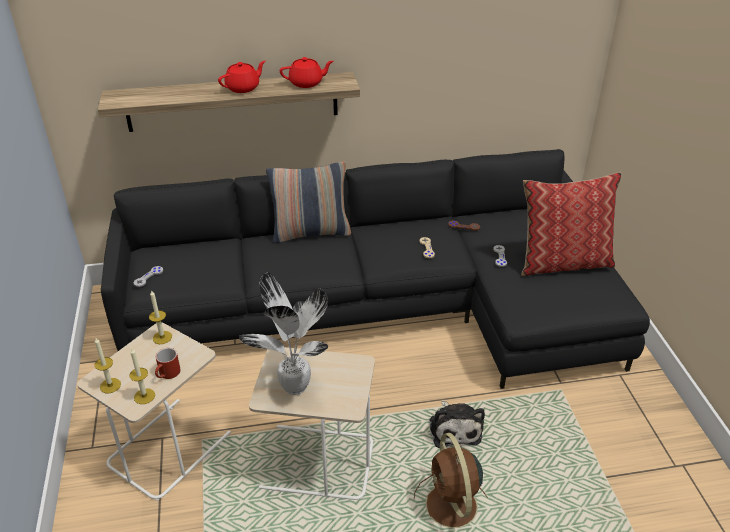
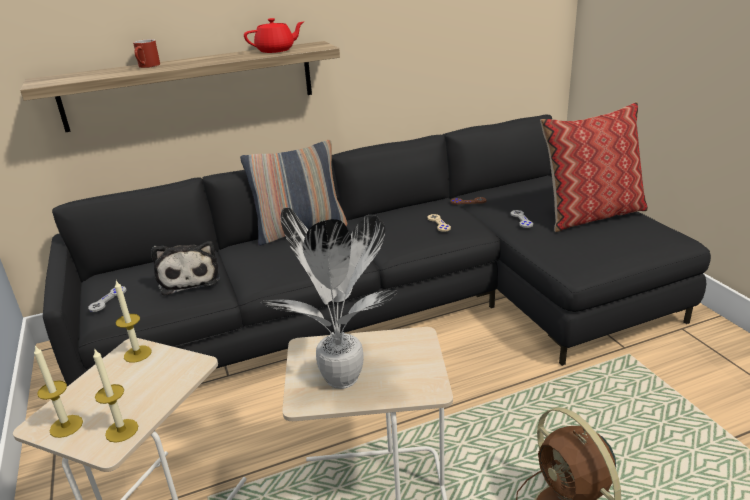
camera: 10 degrees left, 10 degrees down
(168, 374) = (153, 396): red mug -> red mug (148, 66)
(243, 88) = (203, 60): red teapot -> none
(454, 428) = (529, 418): plush toy -> plush toy (189, 278)

